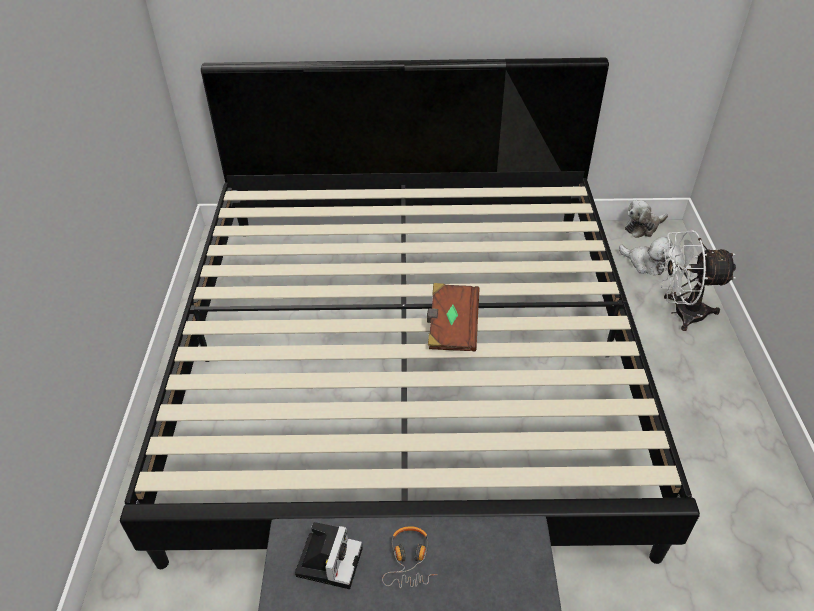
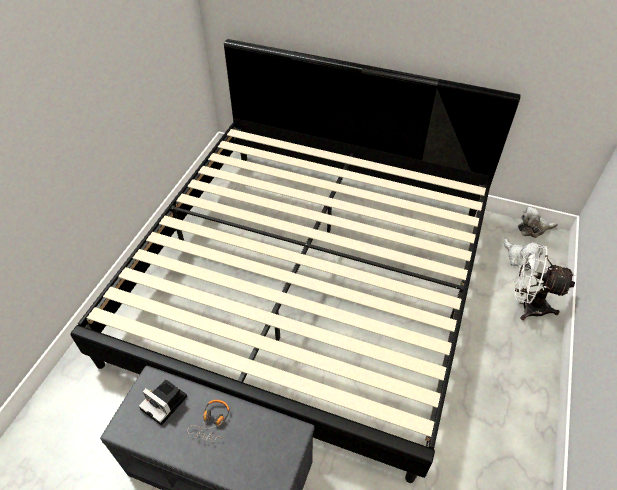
camera: 20 degrees right, 5 degrees up
(329, 559) = (165, 403): camera -> camera turned 90 degrees clockwise
(451, 328) = (330, 270): brown book -> none

